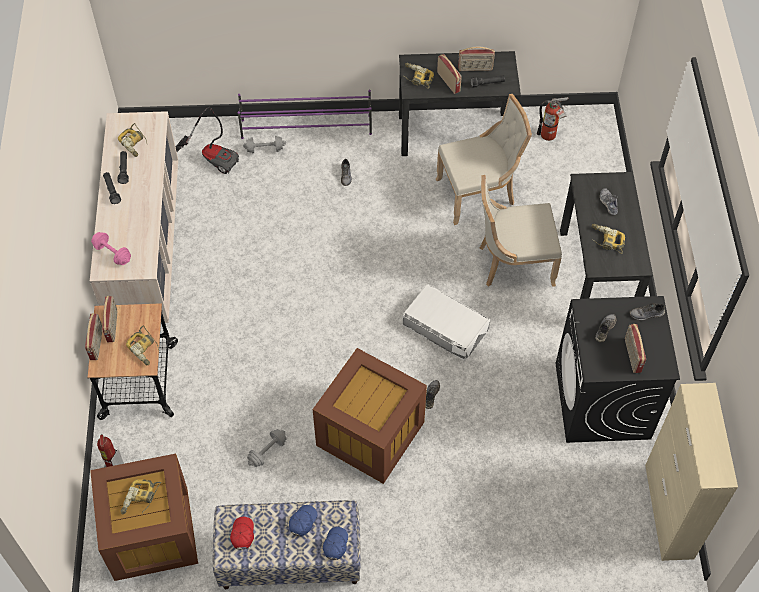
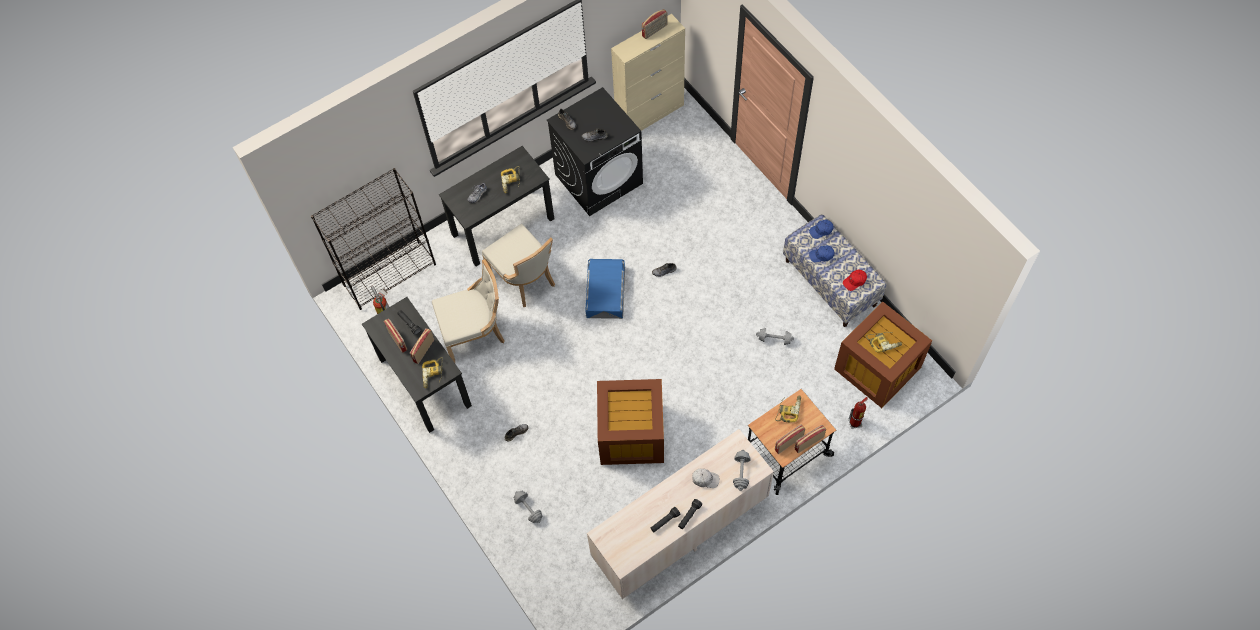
camera: 120 degrees left, 5 degrees up
(112, 253) = (741, 472): pink dumbbell -> grey dumbbell
(133, 222) = (705, 479): none -> white cap
(135, 143) = (634, 533): power drill -> none
(213, 157) = (561, 543): vacuum cleaner -> none
(307, 127) = (485, 492): purple shoe rack -> none
(368, 434) = (718, 290): brown storage box -> brown storage box (632, 435)
(445, 326) = (605, 292): white storage box -> blue storage box
(479, 193) = (475, 333): beige chair -> beige chair turned 120 degrees clockwise
(598, 158) = (390, 274): none -> black bookcase
(632, 355) = (603, 116): radio -> radio (655, 31)

